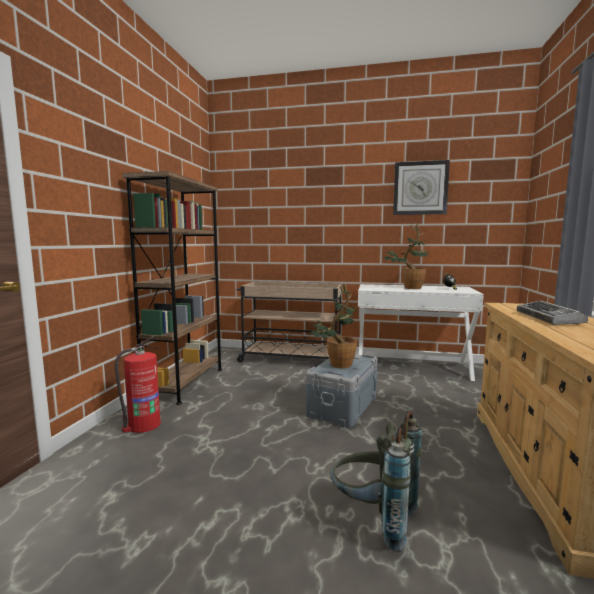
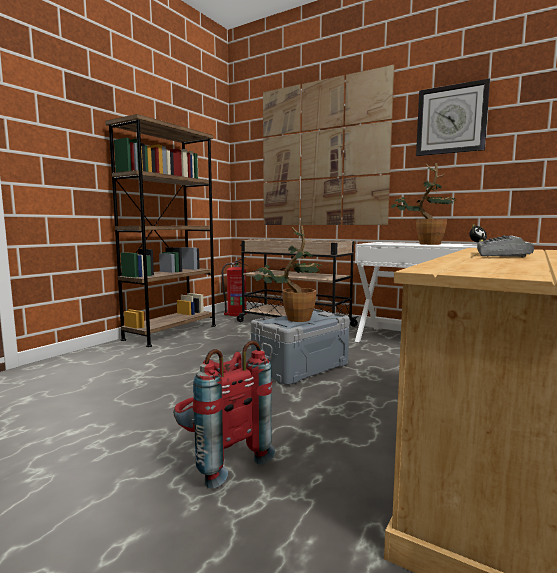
camera: 20 degrees right, 0 degrees up
(143, 425) = (103, 357): fire extinguisher -> fire extinguisher (236, 314)
(308, 207) = (322, 154): none -> picture
(373, 518) = (219, 459): grey backpack -> red backpack

